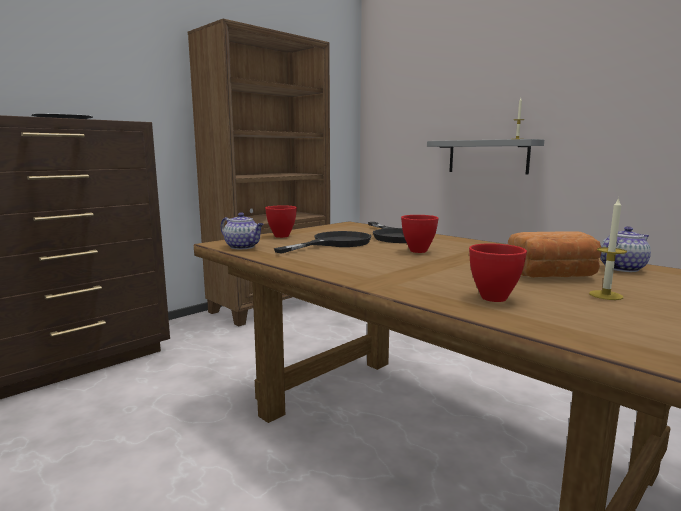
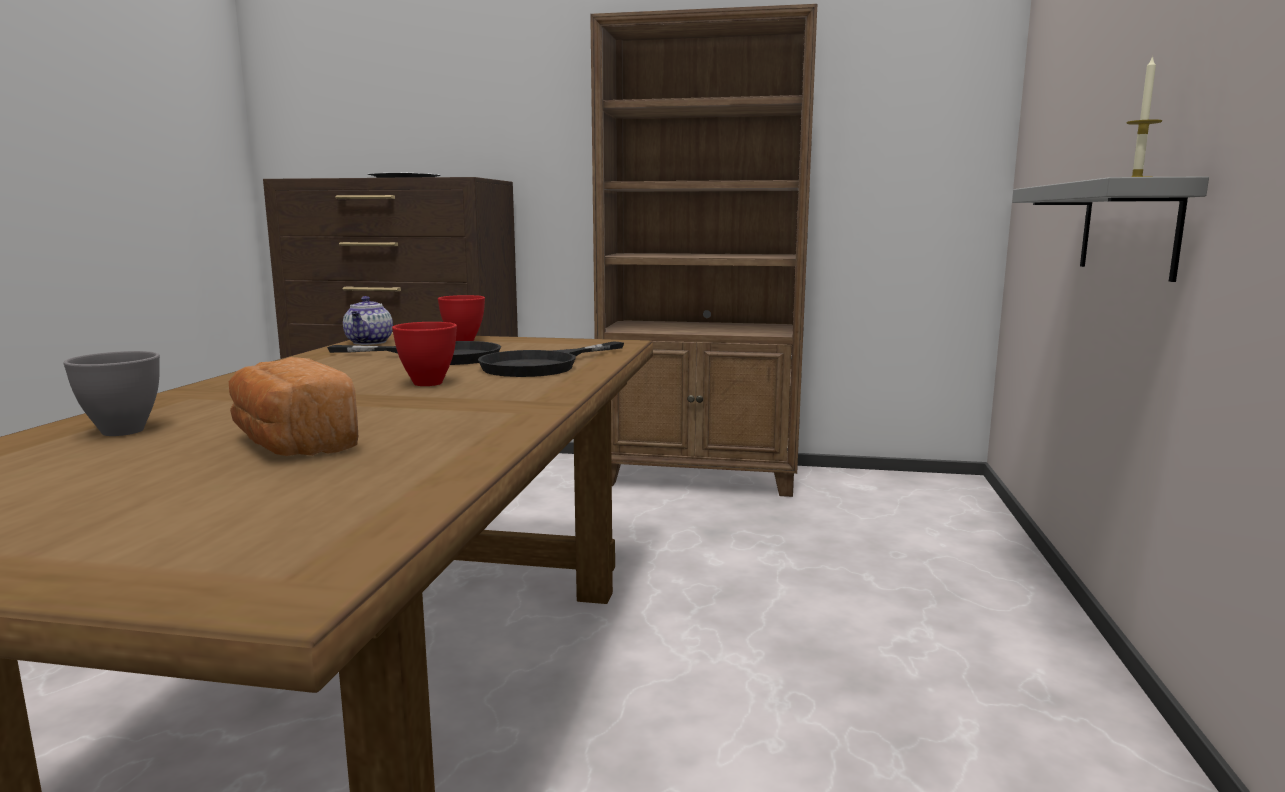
camera: 55 degrees right, 0 degrees up
(495, 298) = (122, 432): red bowl -> grey bowl
(606, 295) = (155, 473): candle -> none
(622, 268) = (401, 474): teapot -> none

